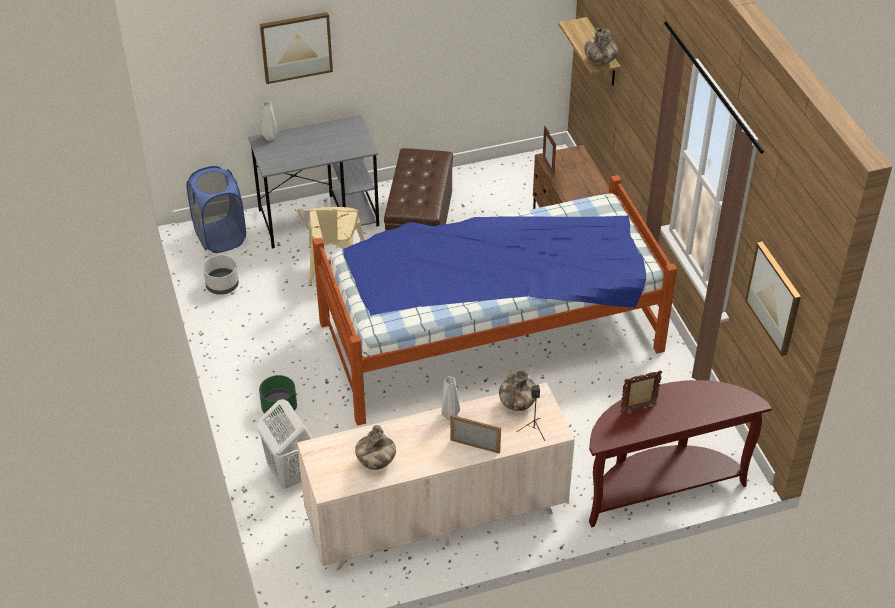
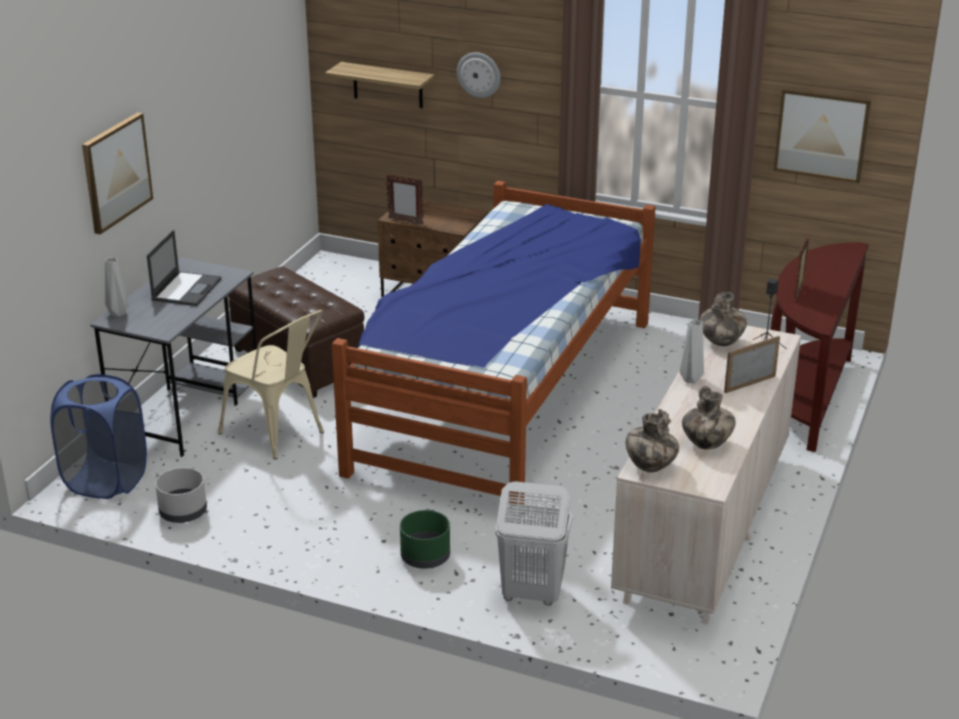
camera: 50 degrees left, 15 degrees down
(326, 143) = (187, 289): none -> laptop
(599, 62) = (413, 78): vase -> vase (650, 466)
(637, 86) = (479, 74): none -> wall clock

